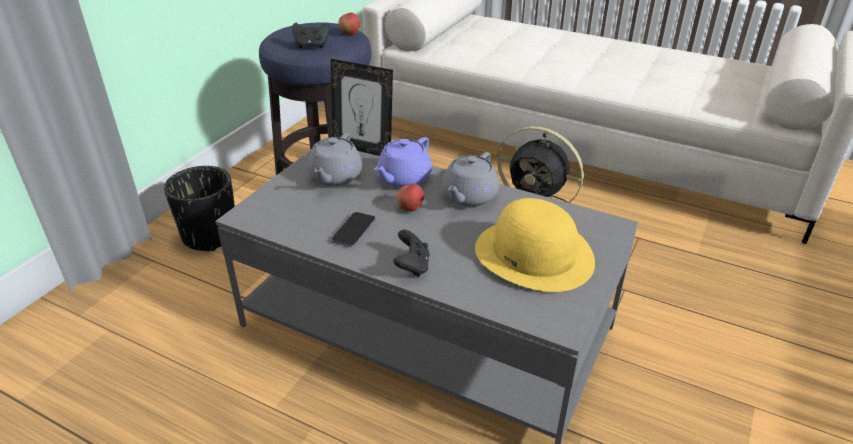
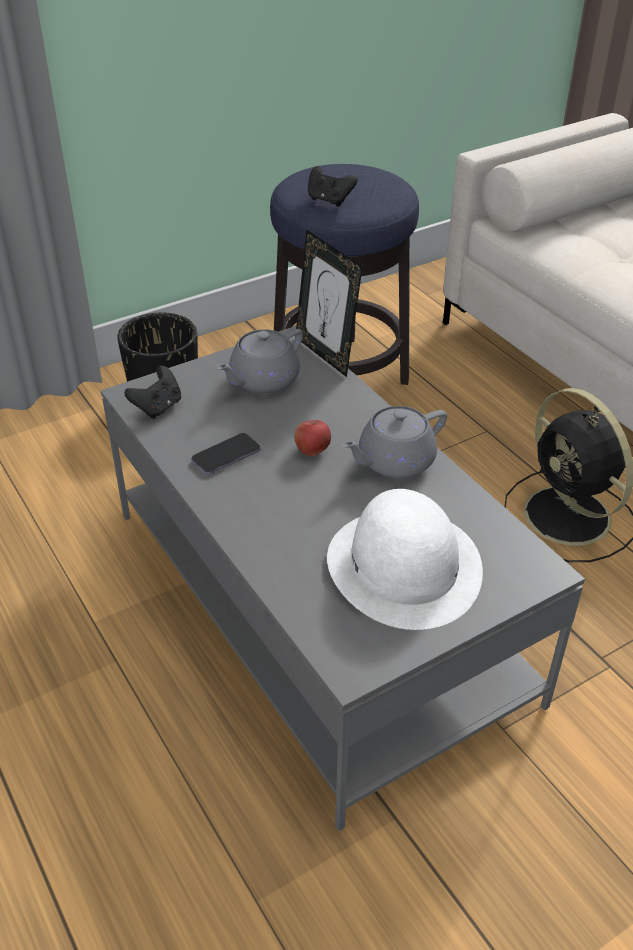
camera: 30 degrees right, 5 degrees up
(350, 33) = (392, 193): apple -> none
(403, 179) = (337, 409): purple teapot -> none
(412, 266) = (251, 523): black game controller -> black game controller (158, 407)
(534, 254) = (404, 566): yellow hat -> white hat

